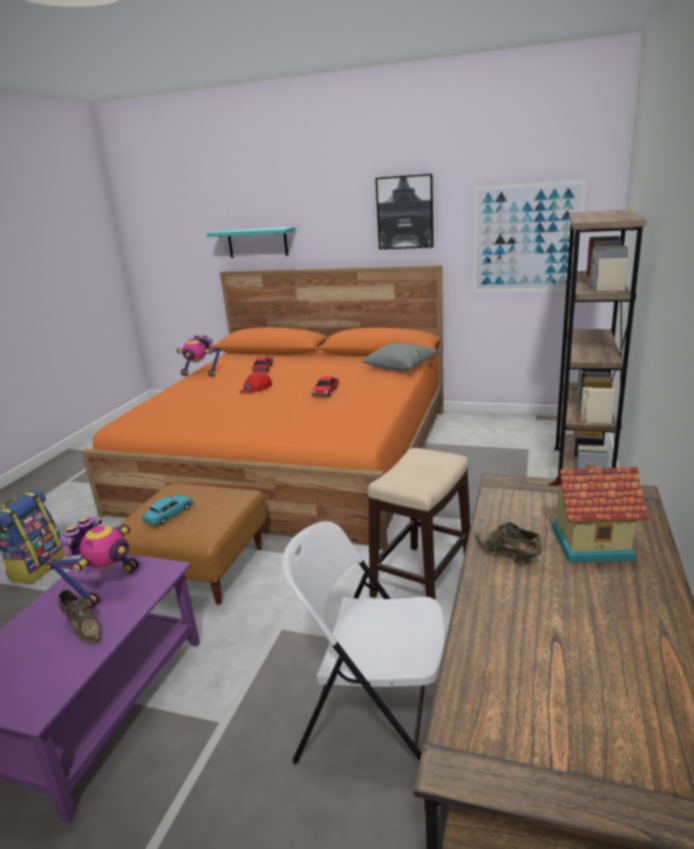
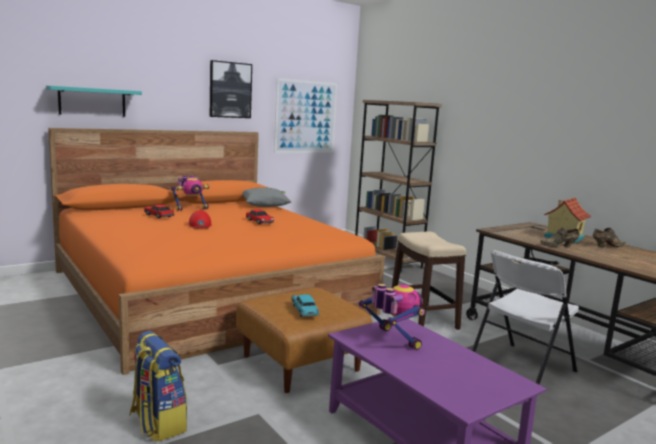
camera: 55 degrees left, 10 degrees down
(83, 628) = (440, 356): brown shoe -> brown shoe (607, 246)
(201, 374) = (105, 225): toy robot -> toy robot (191, 208)

